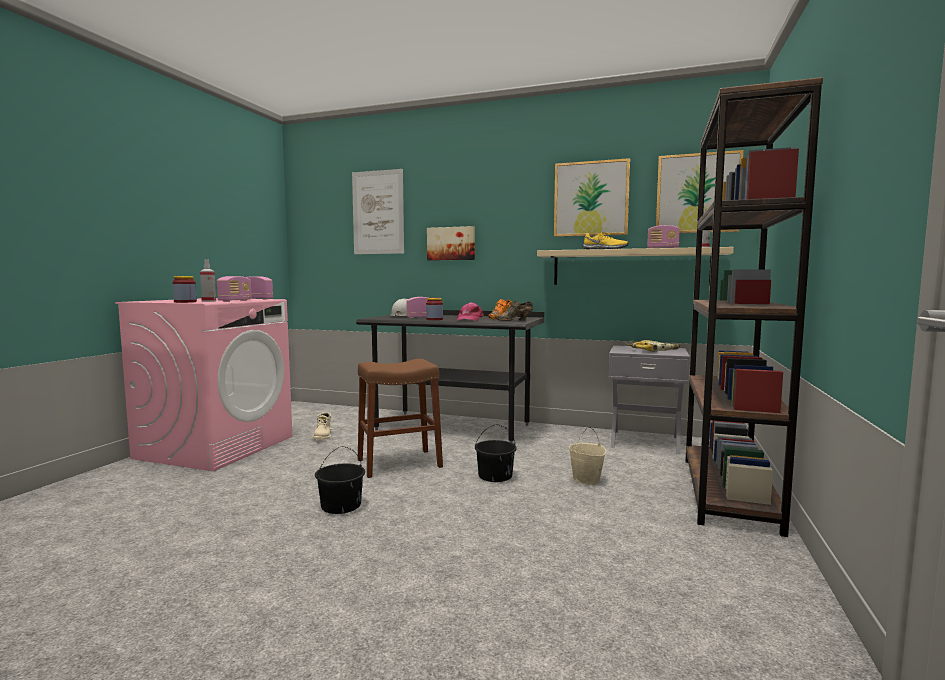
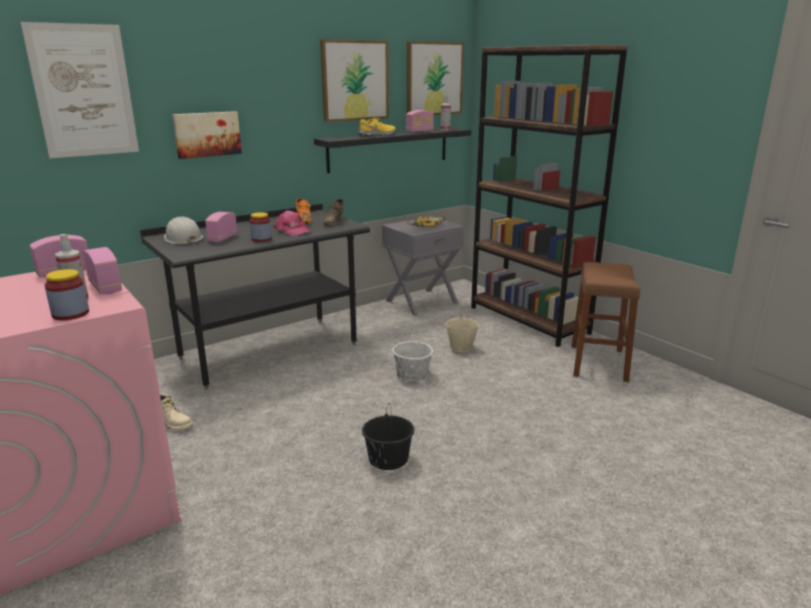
camera: 55 degrees left, 15 degrees up
(399, 463) = (325, 404): brown stool -> brown stool (598, 363)
(495, 476) = (412, 374): black bucket -> white bucket
(630, 267) = (389, 149): beige shelf -> black shelf

